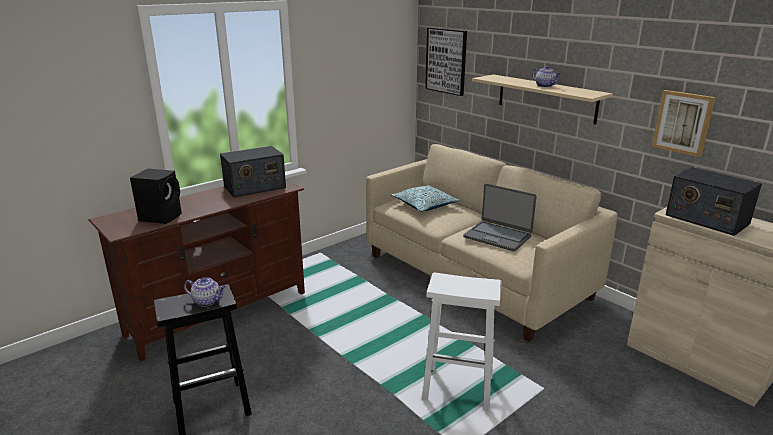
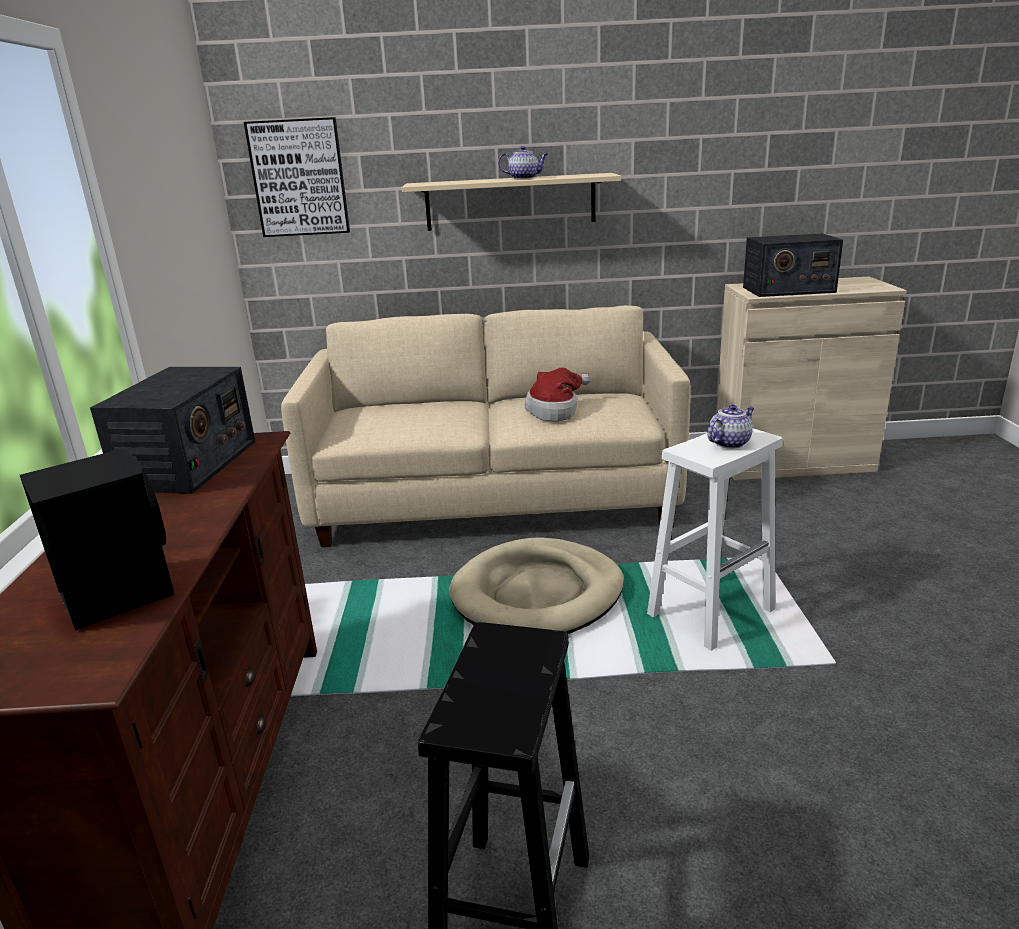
camera: 50 degrees left, 0 degrees up
(207, 301) = (520, 664): teapot -> teapot (729, 443)
(407, 327) = (538, 594): none -> beige dog bed
(425, 205) = (394, 418): pillow -> none
(497, 236) = (556, 410): laptop -> hat
(683, 122) = (708, 191): picture -> none

